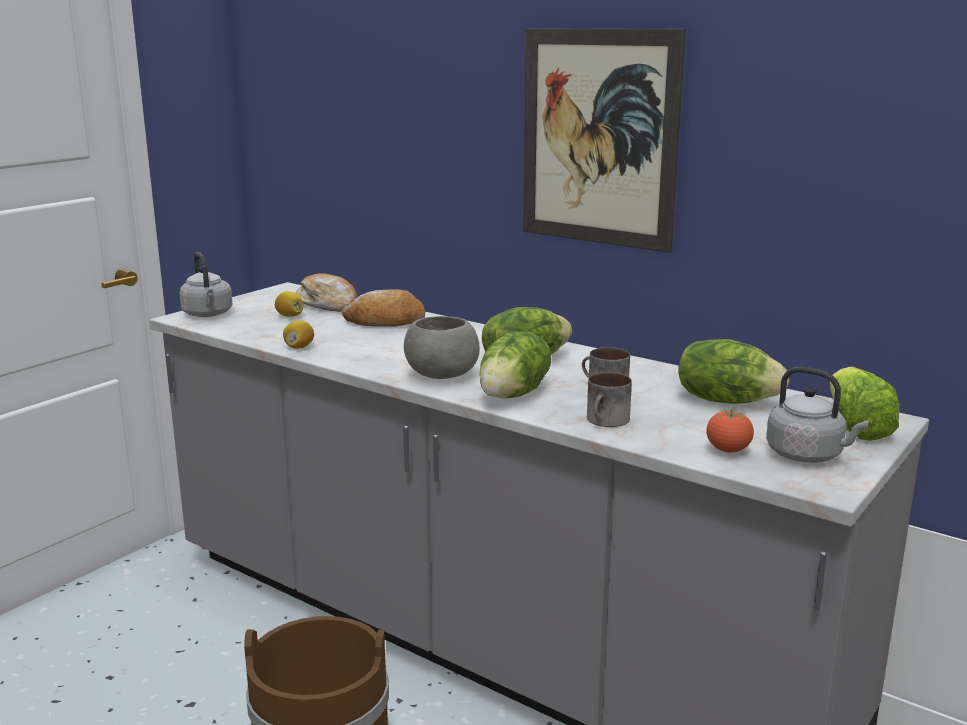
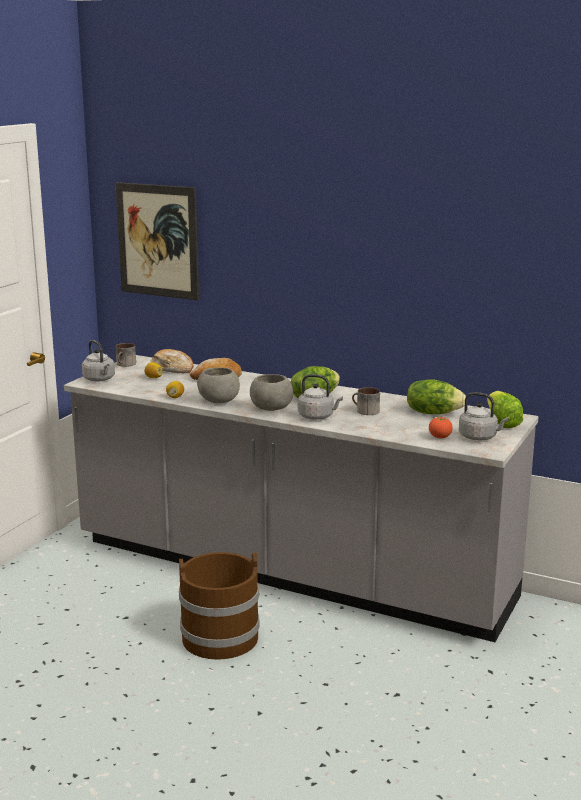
camera: 10 degrees left, 0 degrees up
(362, 358) = (218, 401): none -> grey bowl
(514, 395) = (317, 417): lettuce -> grey kettle
(598, 138) = (350, 266): picture -> picture (157, 241)
(607, 421) = (374, 427): mug -> mug (125, 364)

